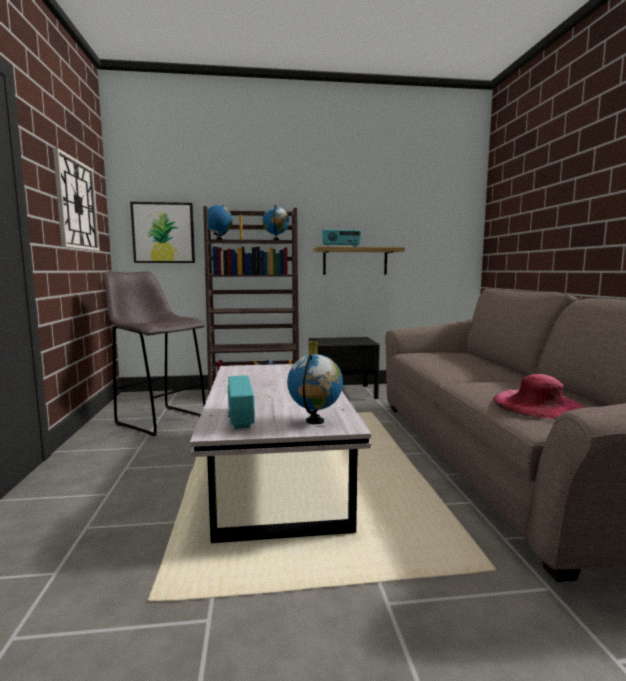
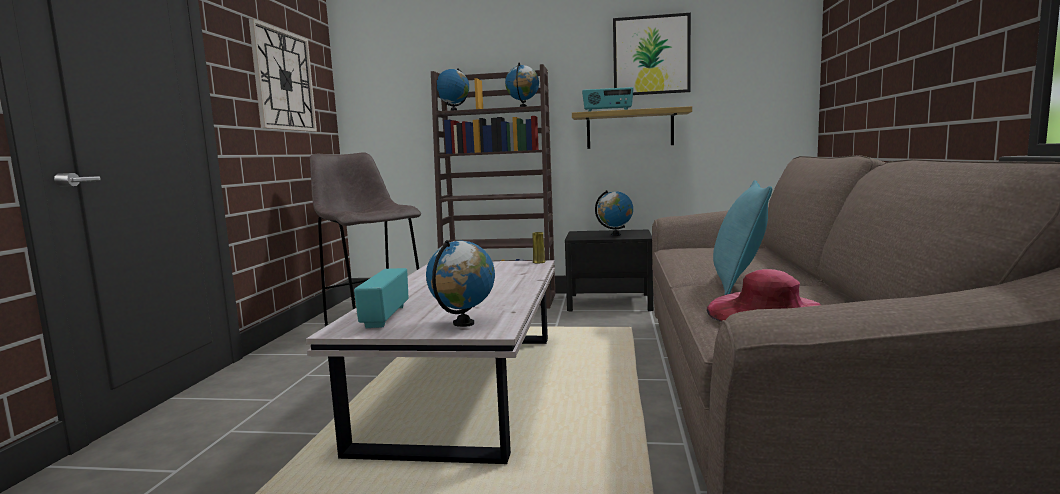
camera: 15 degrees right, 0 degrees up
(163, 233) = (394, 107): picture -> picture (651, 55)
(349, 341) = (615, 235): none -> globe
(489, 382) = (738, 284): none -> turquoise pillow

